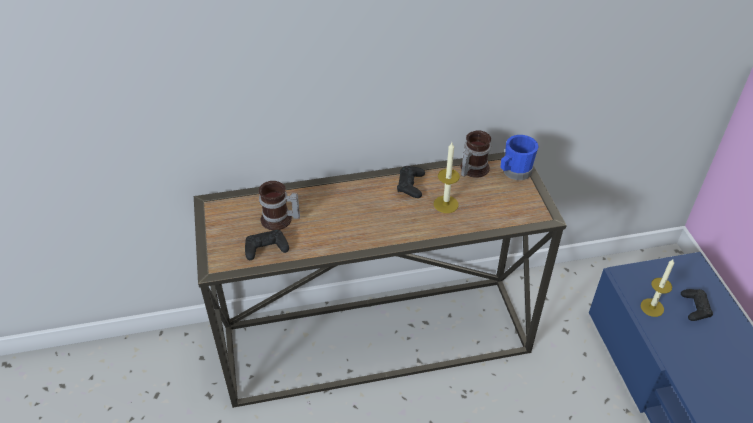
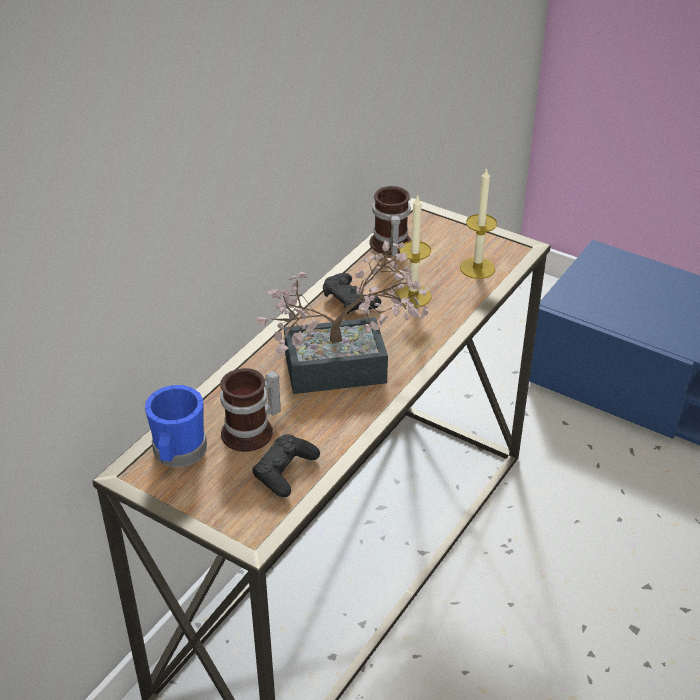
camera: 45 degrees left, 5 degrees down
(362, 219) = (348, 367): none -> potted plant
(514, 172) = (435, 225): blue mug -> blue mug (178, 454)
(652, 307) = (618, 314): candle -> candle (477, 268)
(695, 308) = (649, 291): black game controller -> none

